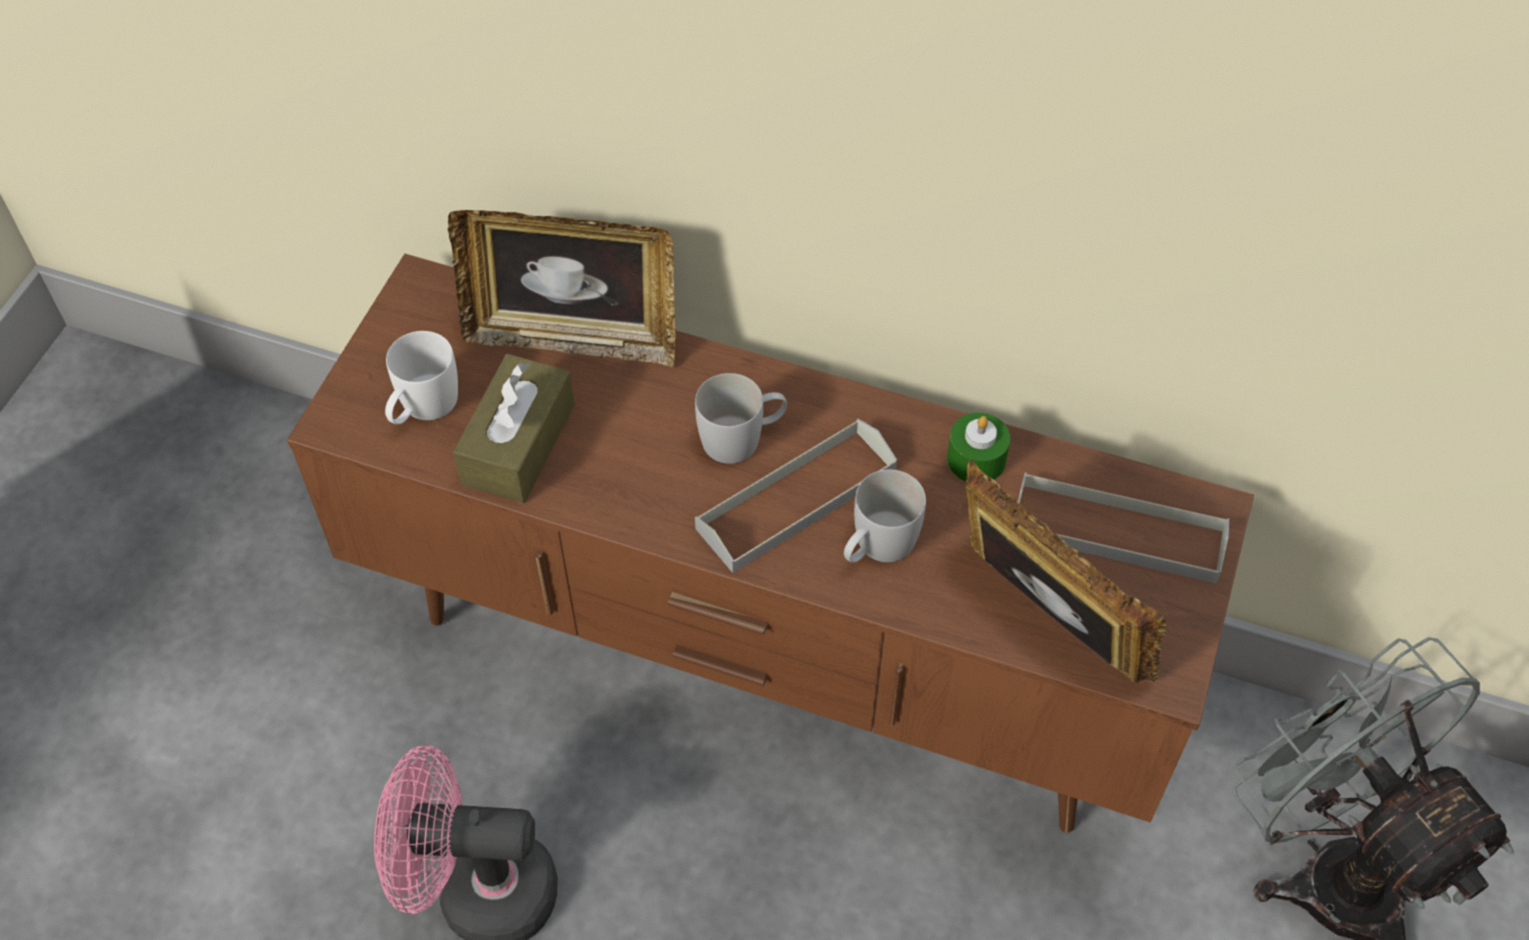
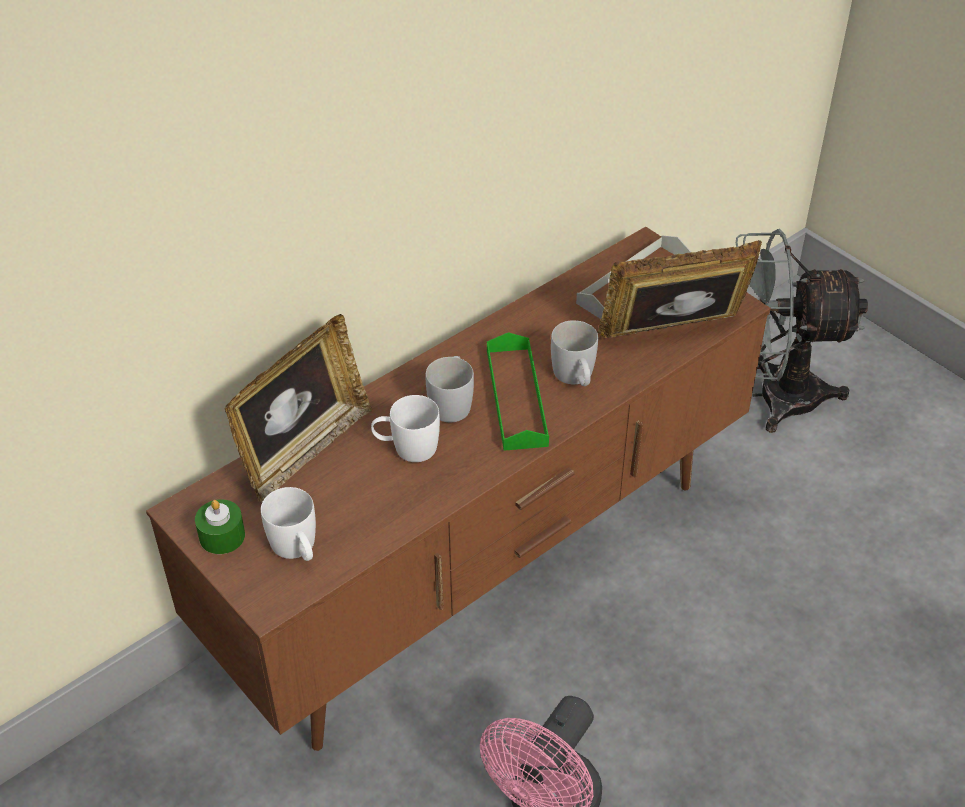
camera: 60 degrees left, 10 degrees down
(518, 444) = (369, 510): brown tissue box -> none
(637, 430) = (406, 447): none -> white mug
(796, 500) = (516, 397): grey tray -> green tray
(976, 459) = (545, 313): green candle -> green candle (222, 536)

